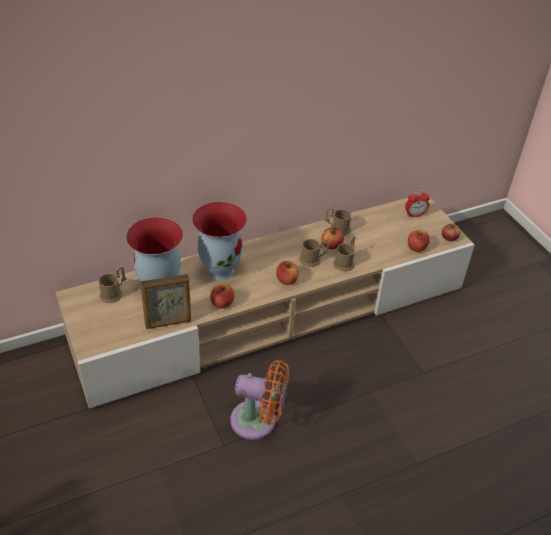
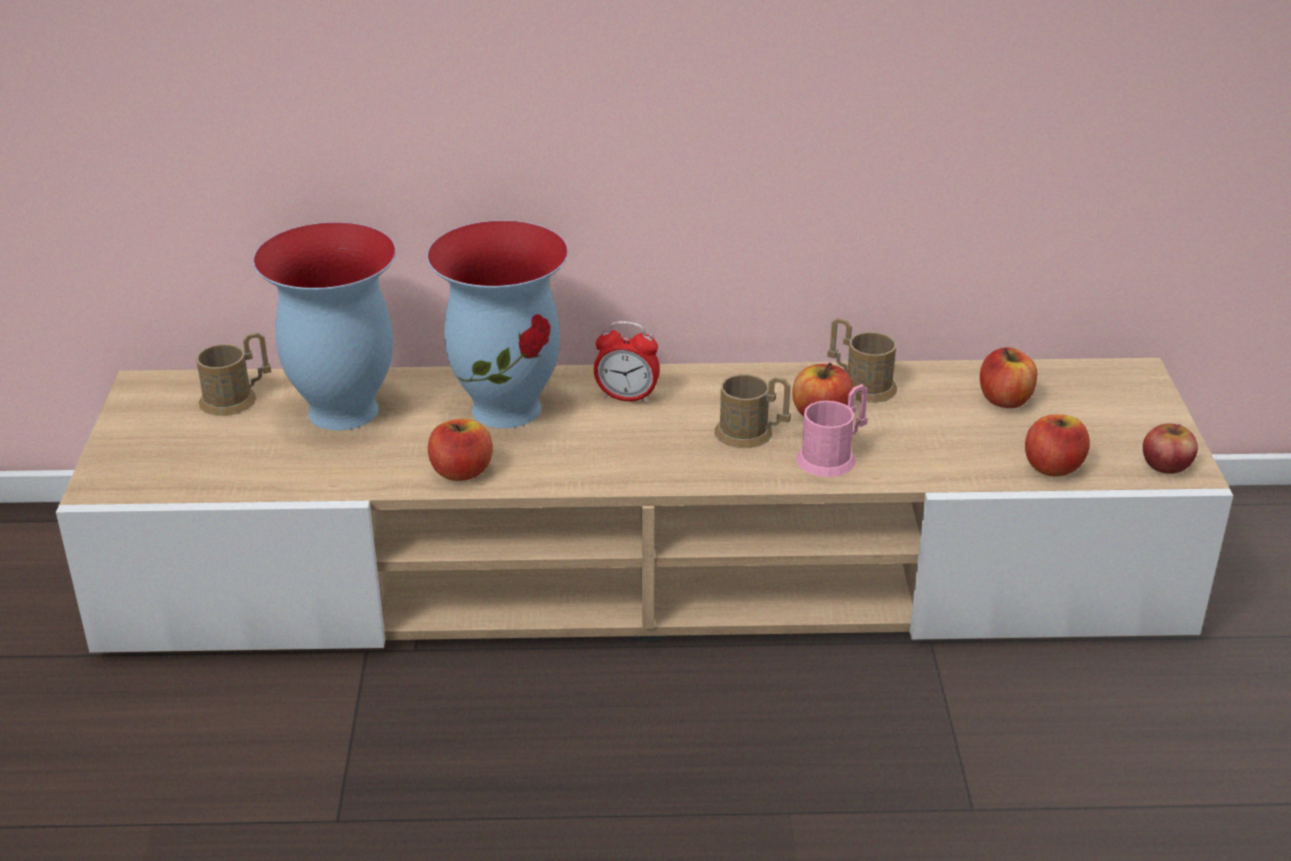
camera: 25 degrees right, 10 degrees down
(168, 323) = (308, 482): picture frame -> none
(258, 421) = (455, 795): orange fan -> none
(287, 280) = (654, 461): apple -> apple (1005, 400)
(345, 262) = (833, 456): brown mug -> pink mug
(415, 215) = (1096, 397): alarm clock -> alarm clock (627, 397)

